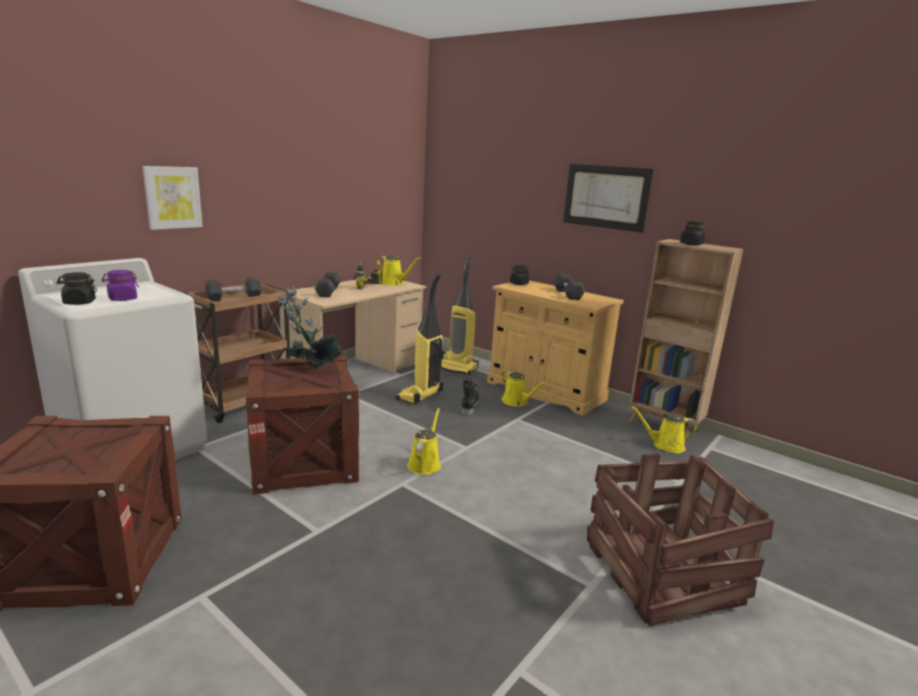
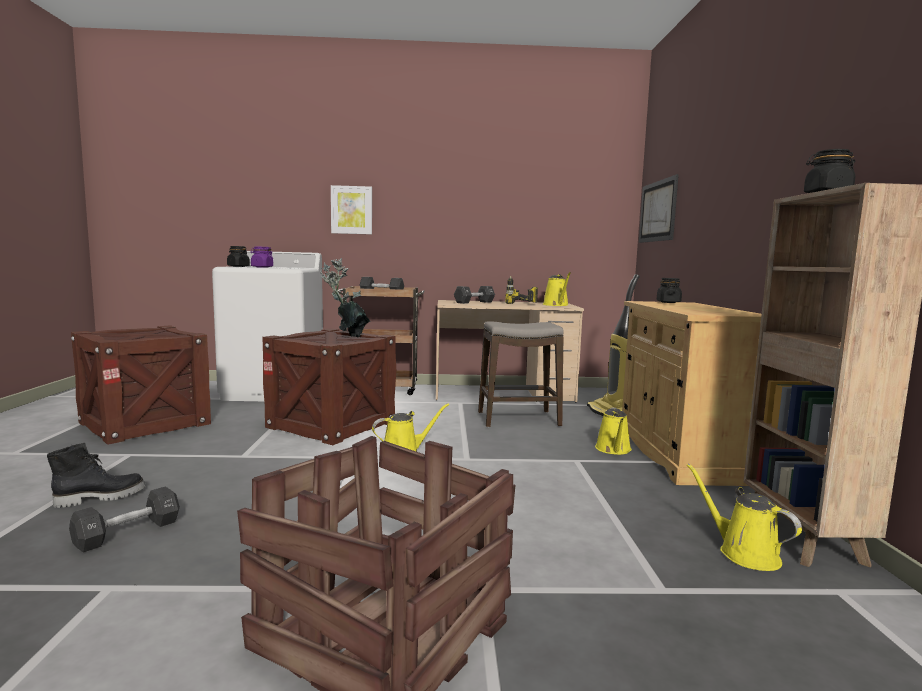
camera: 50 degrees right, 10 degrees down
(420, 396) = (518, 419): vacuum cleaner -> stool
(469, 406) = (548, 437): black boot -> black boot (100, 497)
(567, 294) = (700, 309): black dumbbell -> black dumbbell (128, 533)
(605, 197) = (770, 163): picture -> picture (657, 211)

